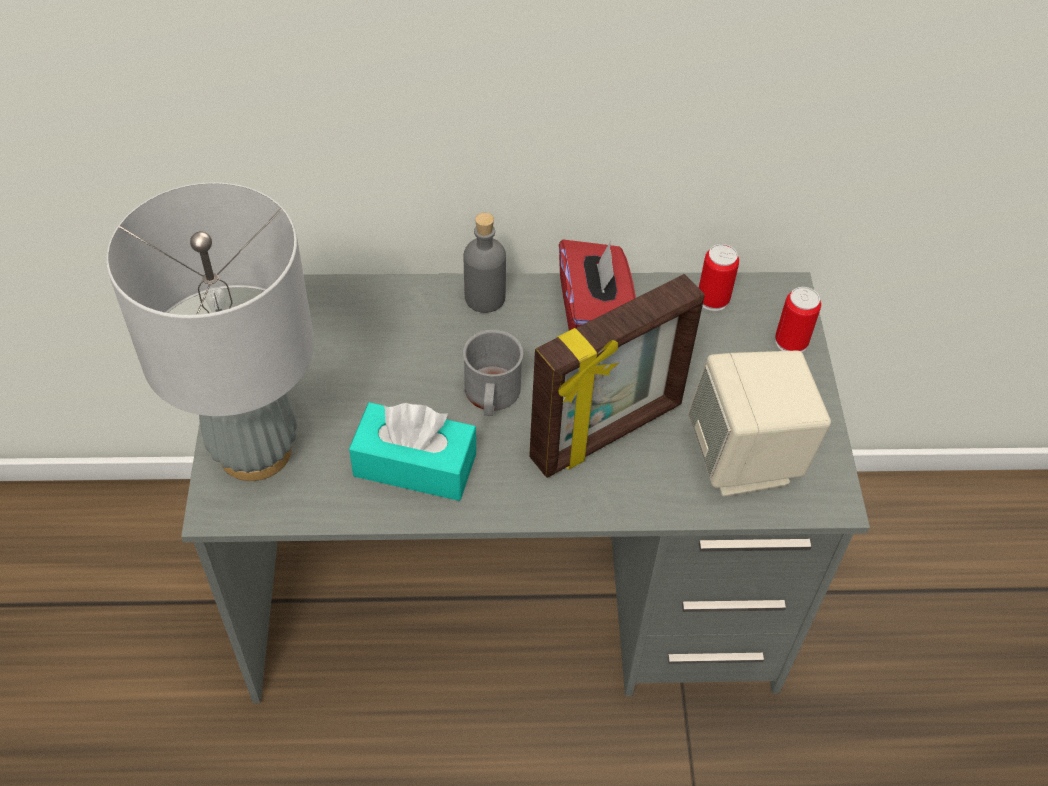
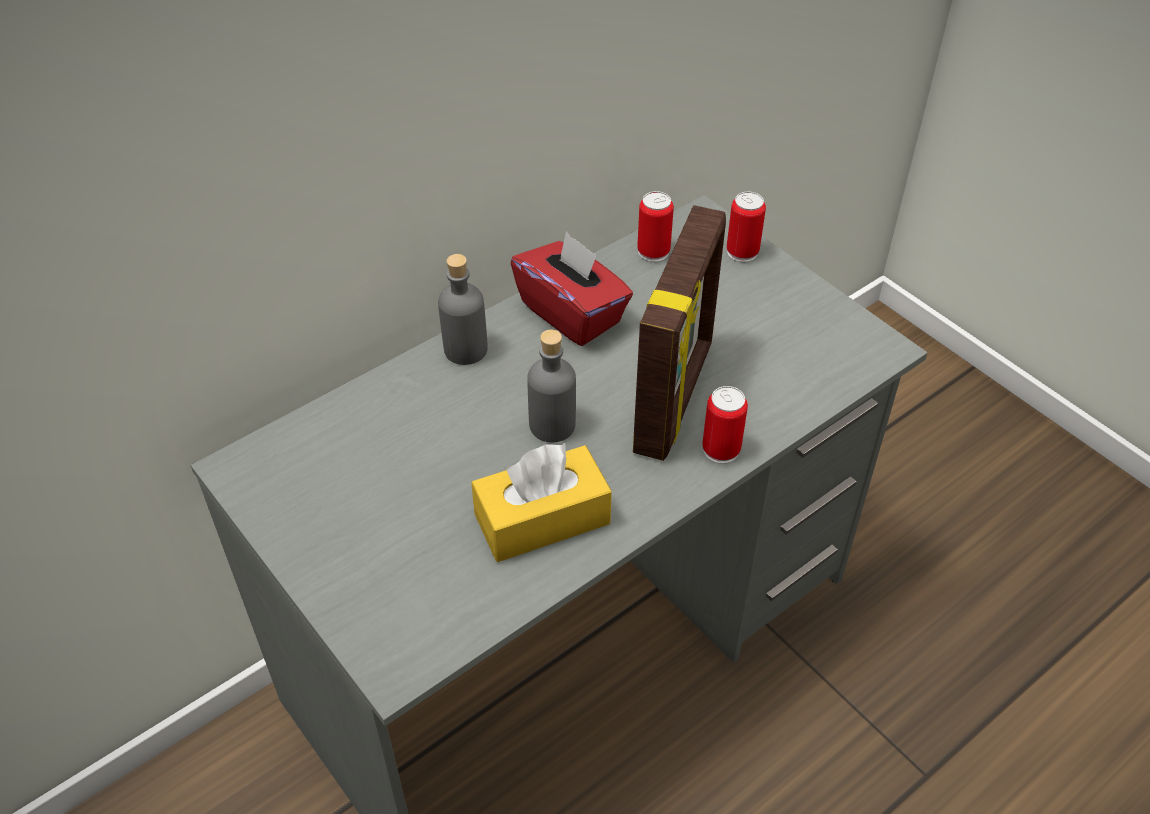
camera: 35 degrees left, 5 degrees down
(254, 451) = (381, 599): grey table lamp -> none
(415, 465) = (542, 519): turquoise tissue box -> yellow tissue box
(491, 397) = (552, 425): grey mug -> grey bottle
(602, 498) = (721, 449): none -> can
(745, 459) = (796, 355): beige speaker -> none

